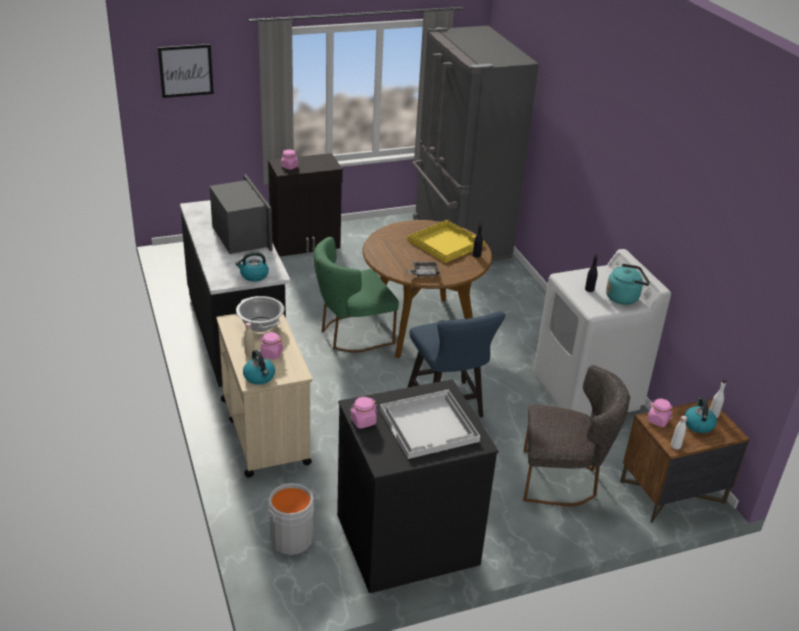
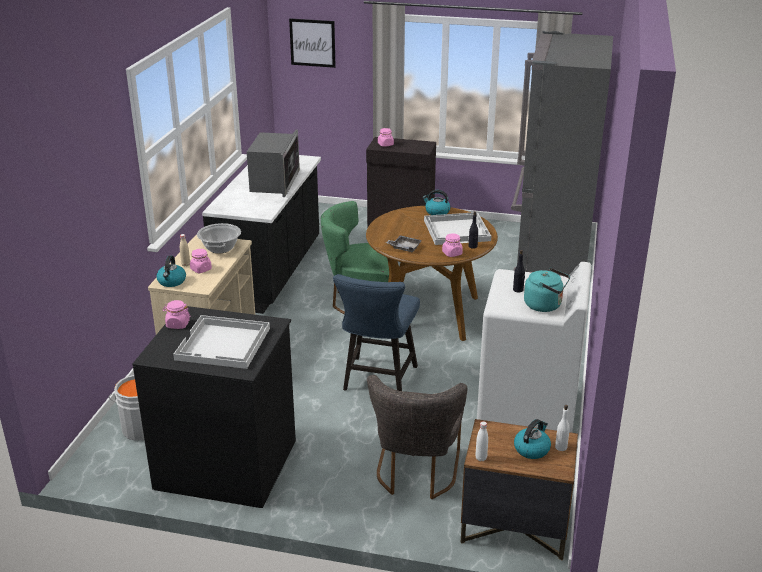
camera: 35 degrees right, 5 degrees down
(254, 275) = (247, 210): kettle -> kettle (437, 212)
(446, 242) = (457, 230): yellow tray -> white tray
(563, 479) = (416, 474): grey chair -> grey chair turned 60 degrees clockwise
(657, 420) = (492, 431): pink jar -> pink jar (452, 253)

